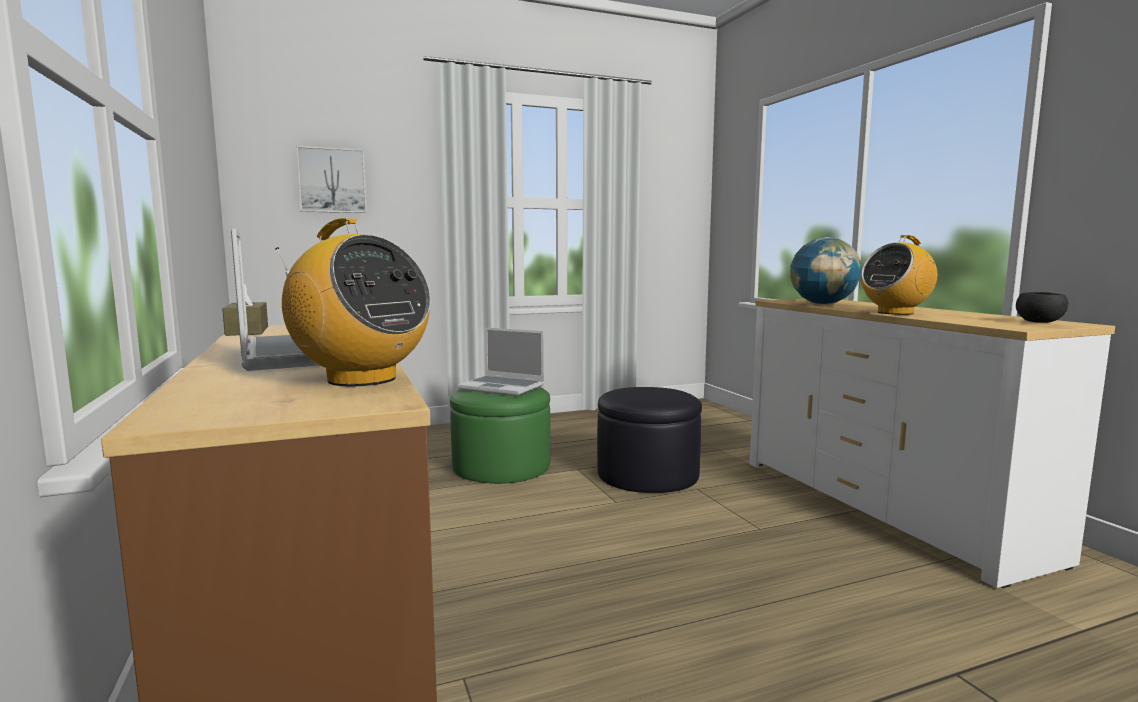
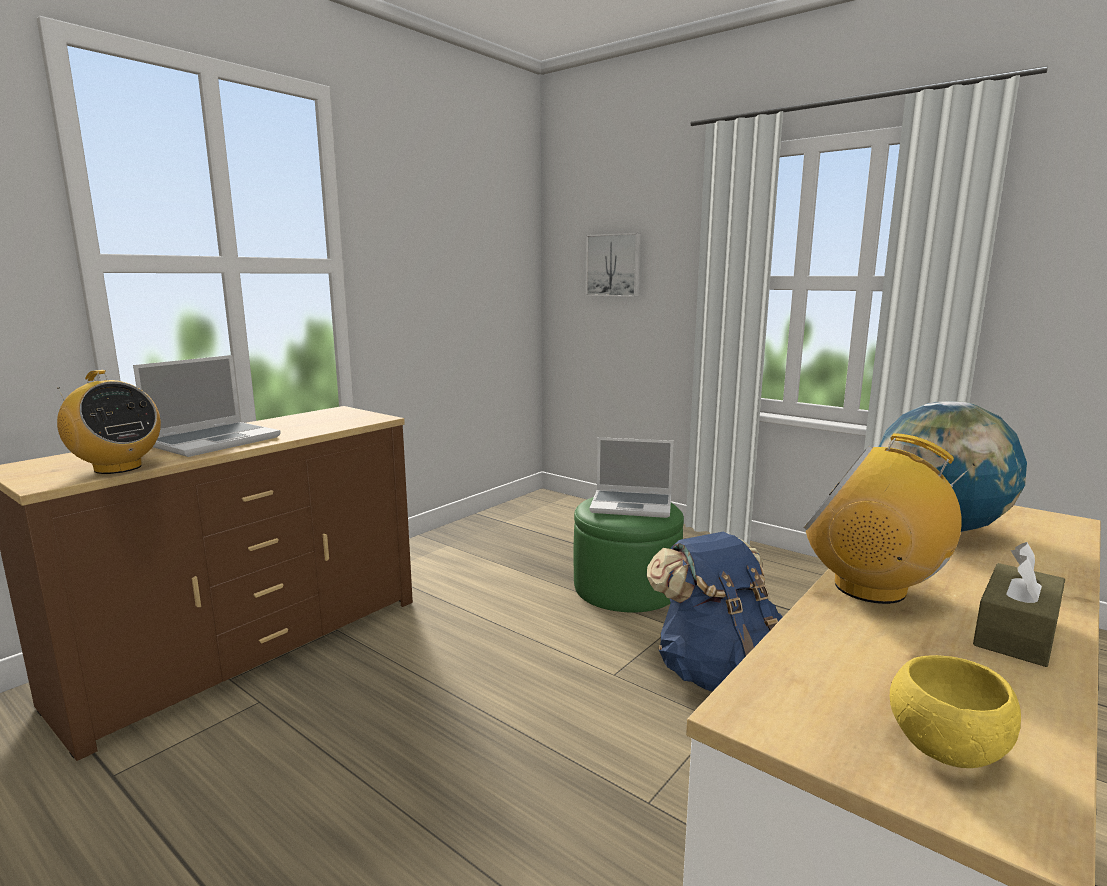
camera: 60 degrees right, 5 degrees up
(247, 331) = (320, 412): brown tissue box -> brown tissue box (1016, 633)
(361, 379) = (117, 468): radio -> radio turned 60 degrees counterclockwise
(503, 387) = (632, 505): laptop -> laptop turned 75 degrees counterclockwise
(647, 474) = (717, 672): black ottoman -> blue backpack
(1039, 322) = (945, 749): black bowl -> yellow bowl

